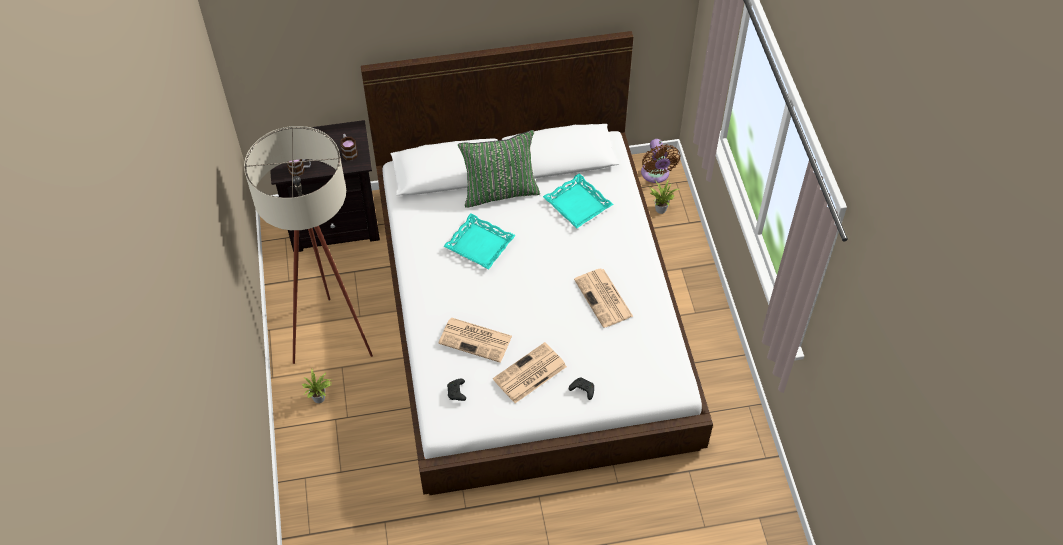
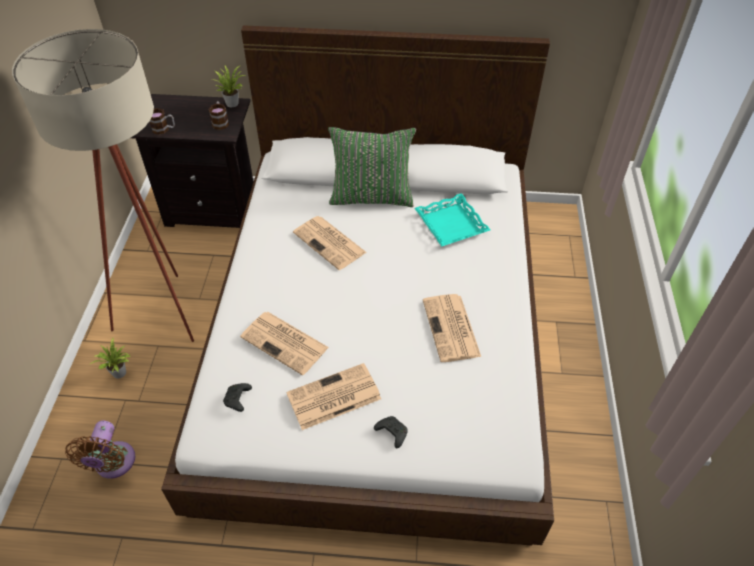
camera: 15 degrees right, 5 degrees down
(480, 244) = (330, 243): turquoise tray -> newspaper
(656, 174) = (549, 224): brown fan -> brown fan (113, 464)
(660, 208) = (546, 256): potted plant -> potted plant (232, 102)

